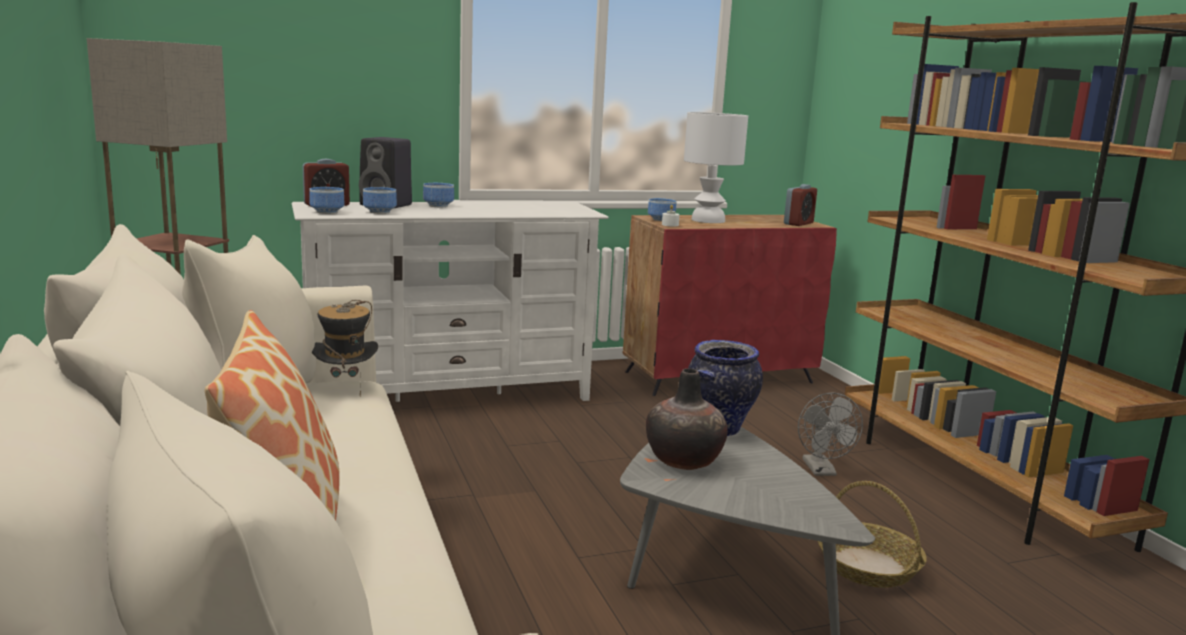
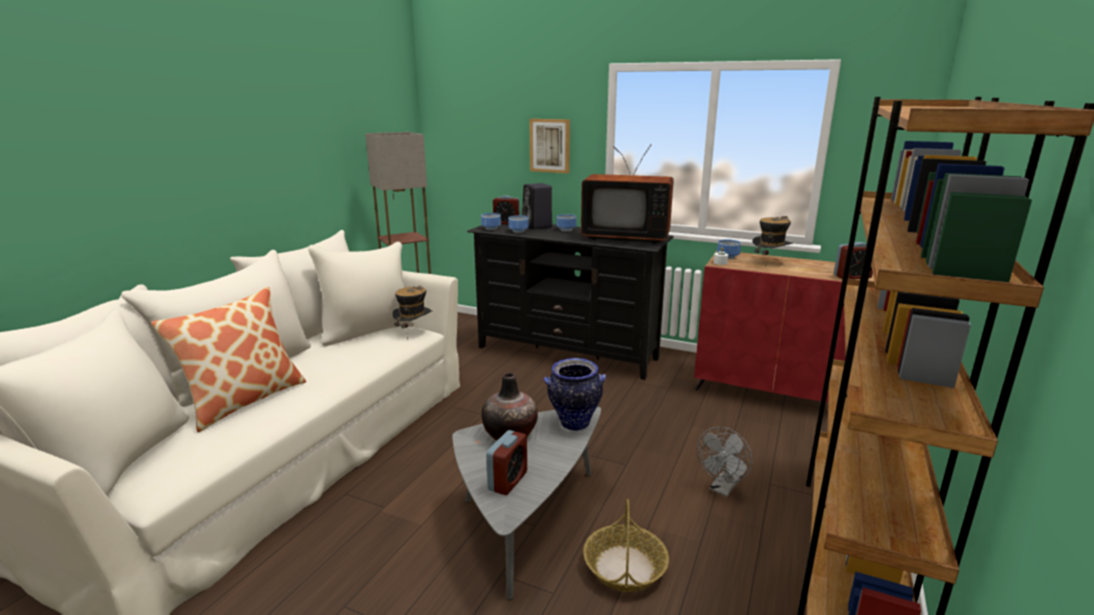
camera: 45 degrees right, 5 degrees up
(367, 80) = (550, 145): none -> picture
(450, 396) = (567, 352): white tv stand -> black tv stand
(534, 207) = (625, 237): none -> television
(709, 220) = (769, 263): white table lamp -> hat
(777, 499) = (508, 481): none -> alarm clock

